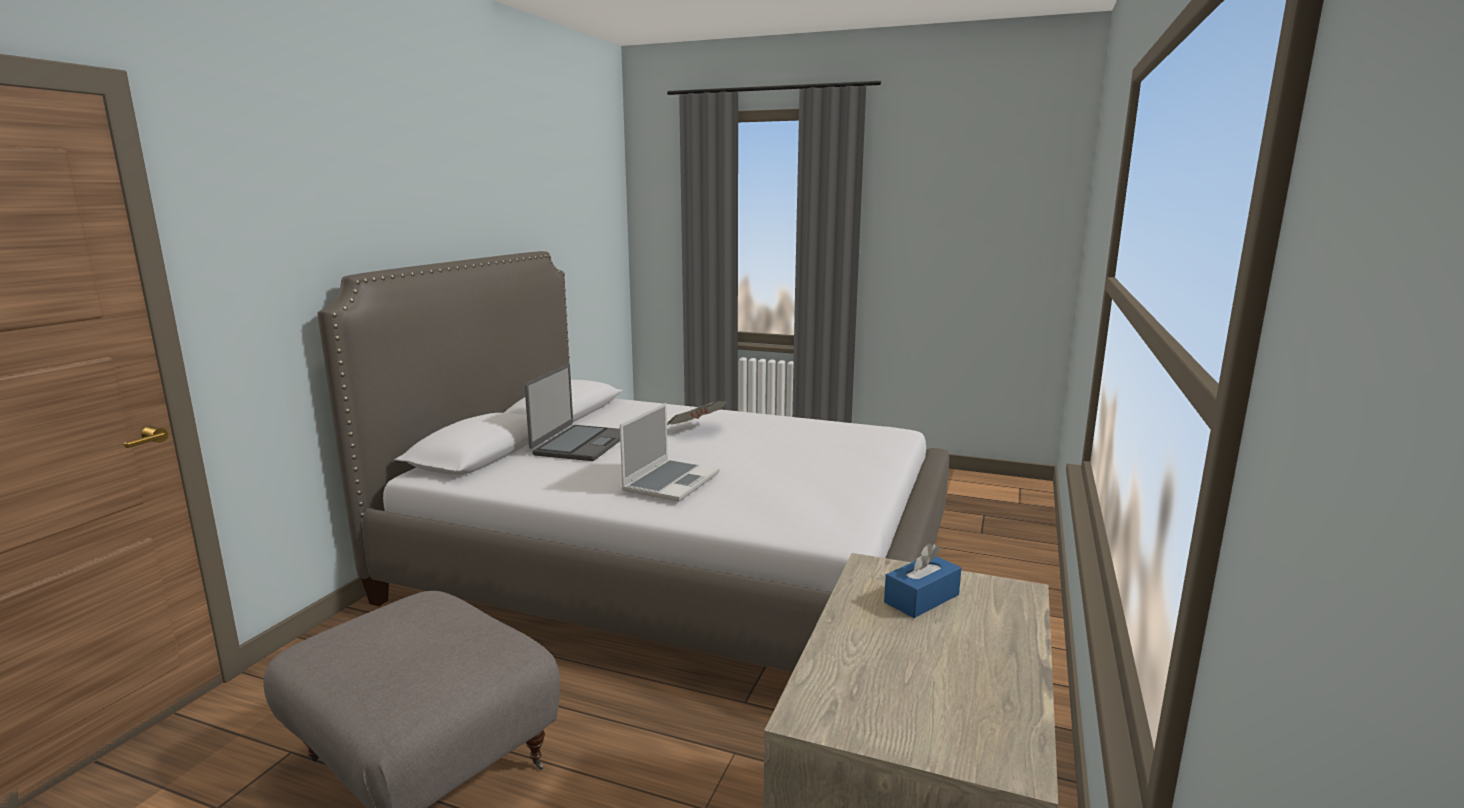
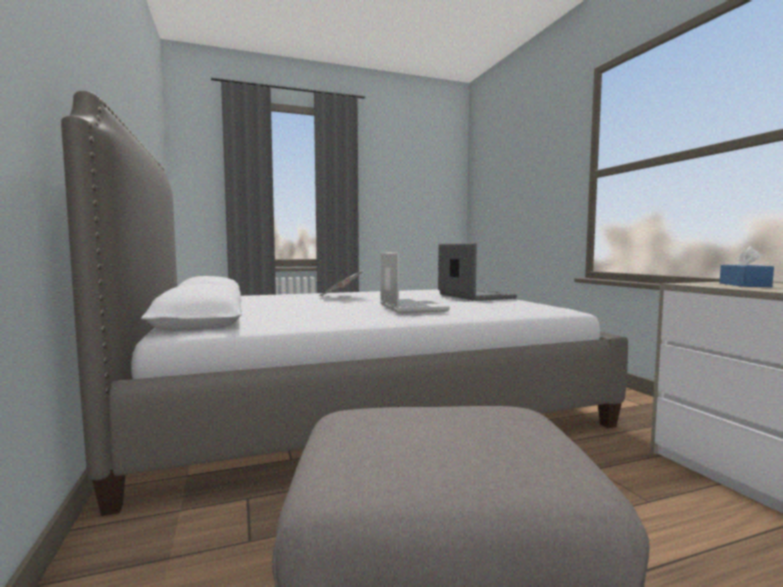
camera: 40 degrees left, 10 degrees down
(580, 444) = (280, 307): laptop -> laptop (475, 296)

